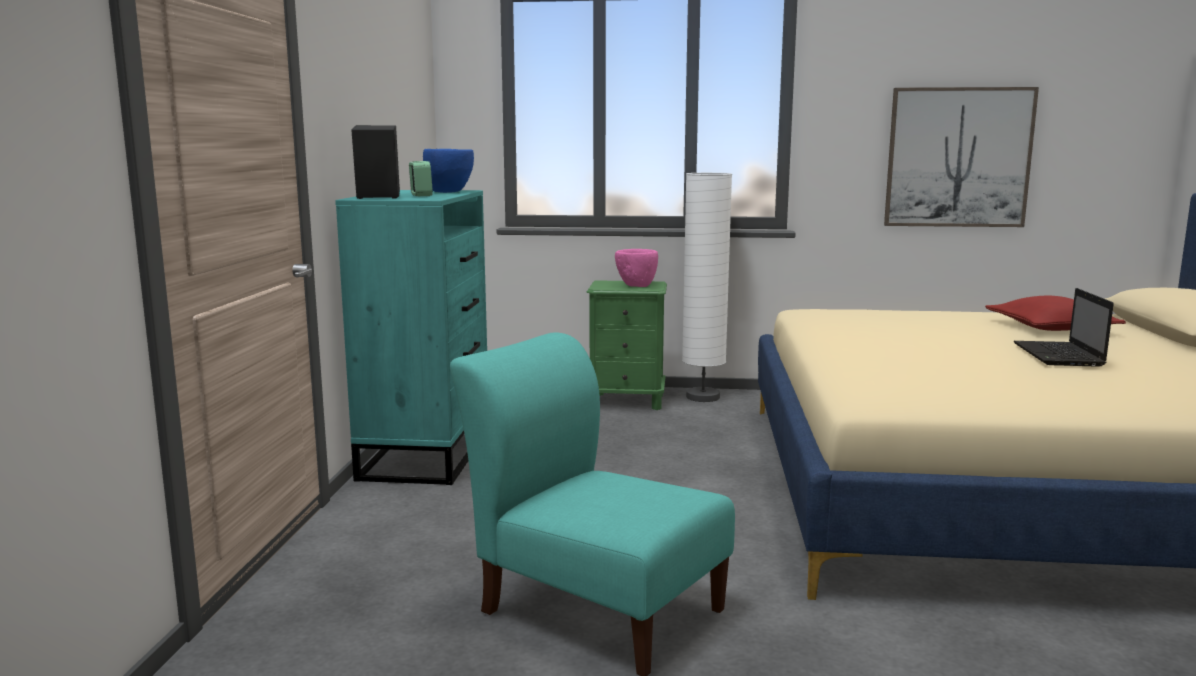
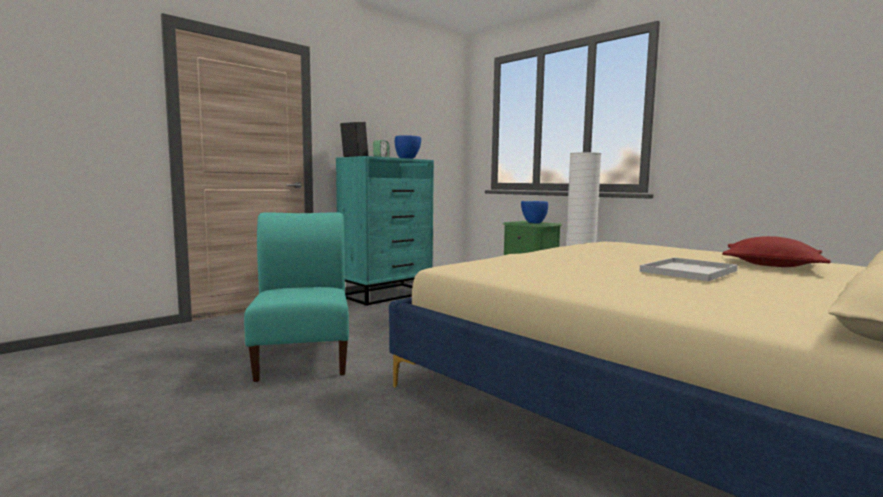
camera: 40 degrees right, 5 degrees down
(636, 286) = (533, 223): pink bowl -> blue bowl
(958, 157) = (789, 134): picture -> none
(1059, 356) = (689, 271): laptop -> white tray

